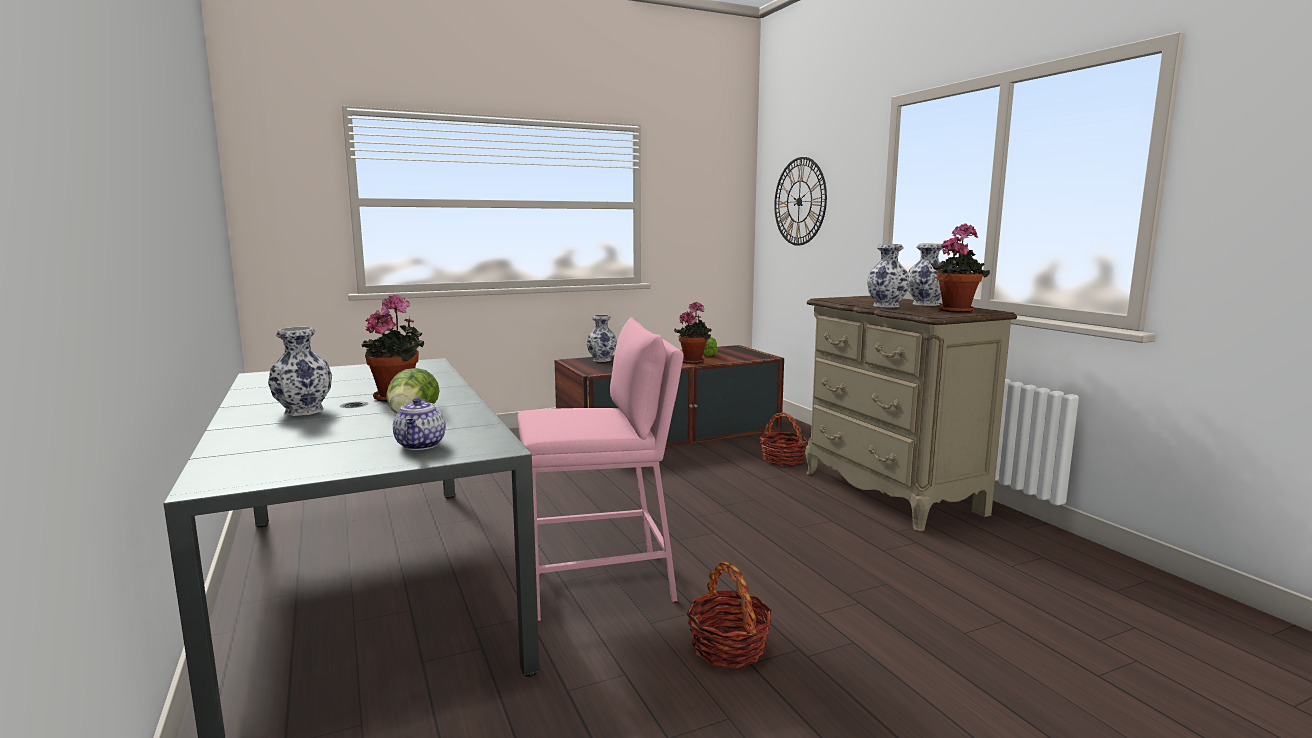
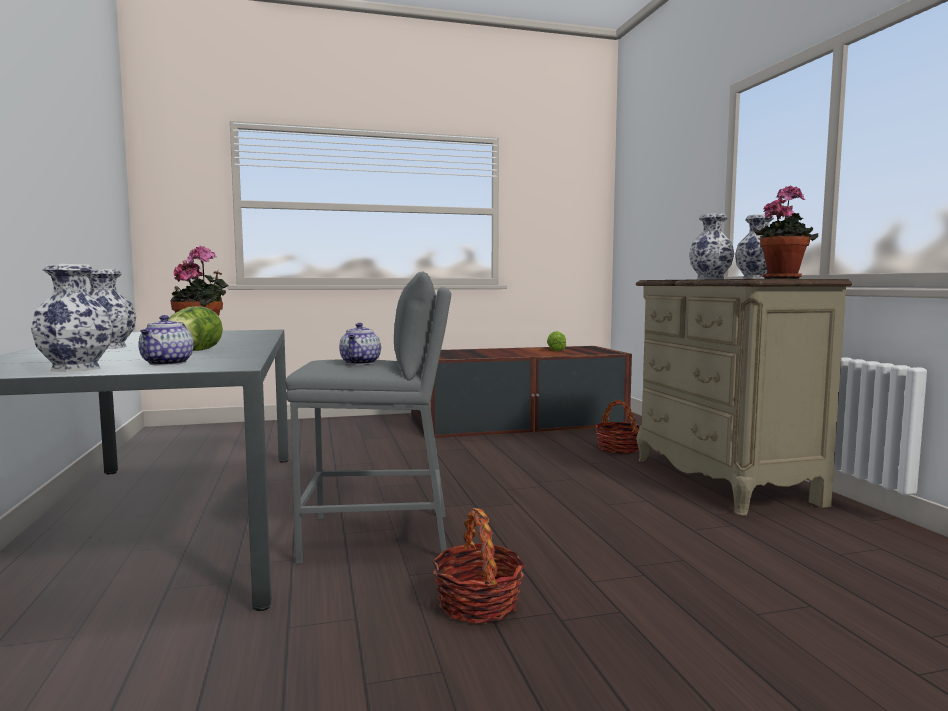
camera: 10 degrees right, 5 degrees down
(585, 419) = (360, 363): none -> teapot
(599, 583) = (378, 537): pink stool -> grey stool
(602, 359) = (454, 351): vase -> vase (77, 368)
(694, 361) = (539, 354): potted plant -> none
(799, 201) = (650, 203): wall clock -> none

